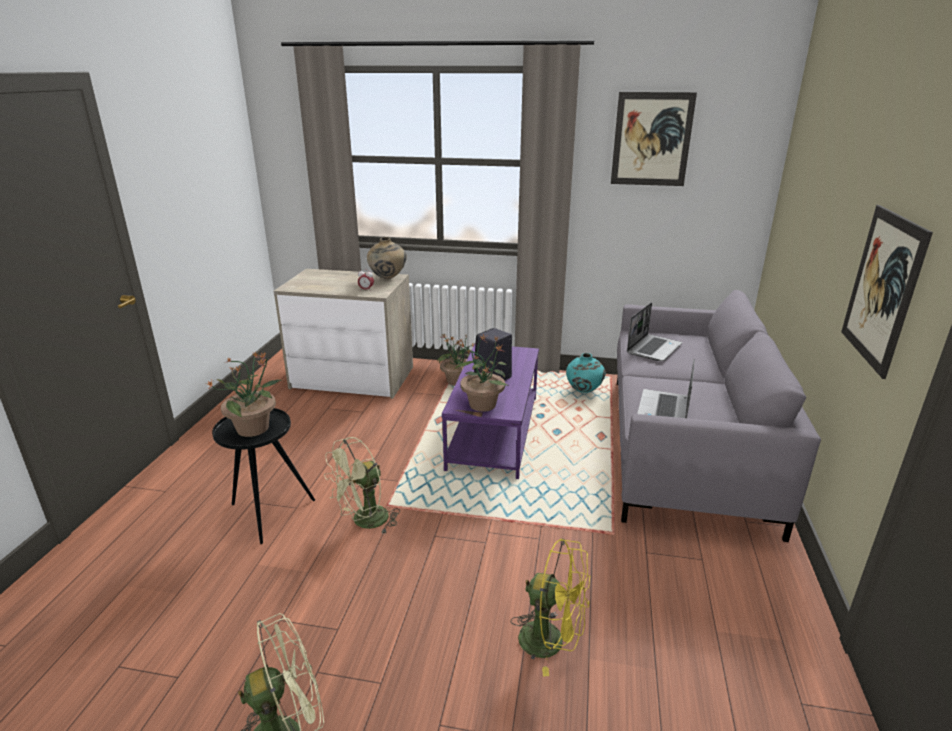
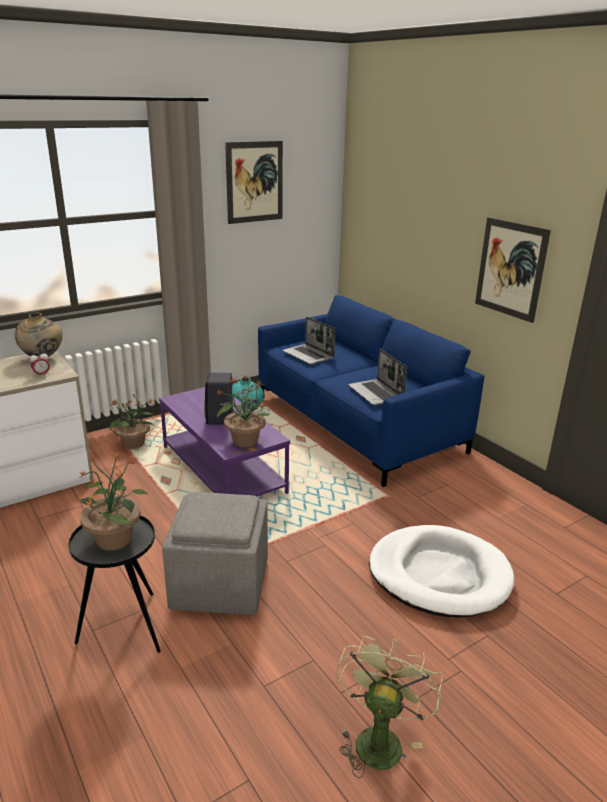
camera: 45 degrees left, 0 degrees up
(364, 522) = (221, 584): green fan -> grey ottoman
(551, 641) = (439, 575): yellow fan -> white dog bed
(653, 348) = (309, 355): laptop -> laptop turned 150 degrees clockwise
(684, 447) = (356, 423): grey sofa -> blue sofa

